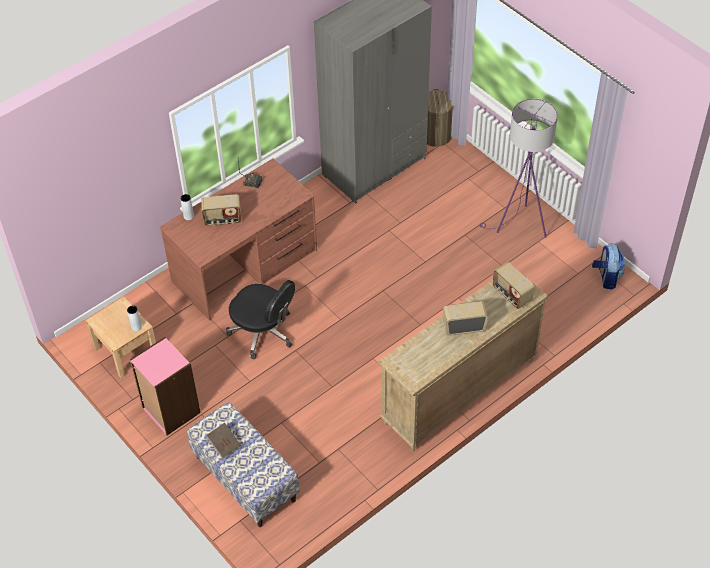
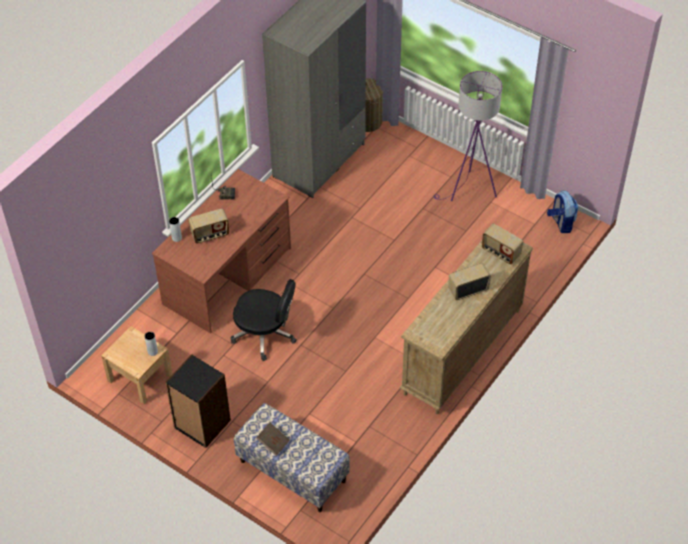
camera: 15 degrees left, 0 degrees up
(170, 411) = (201, 424): pink bookcase -> black bookcase

